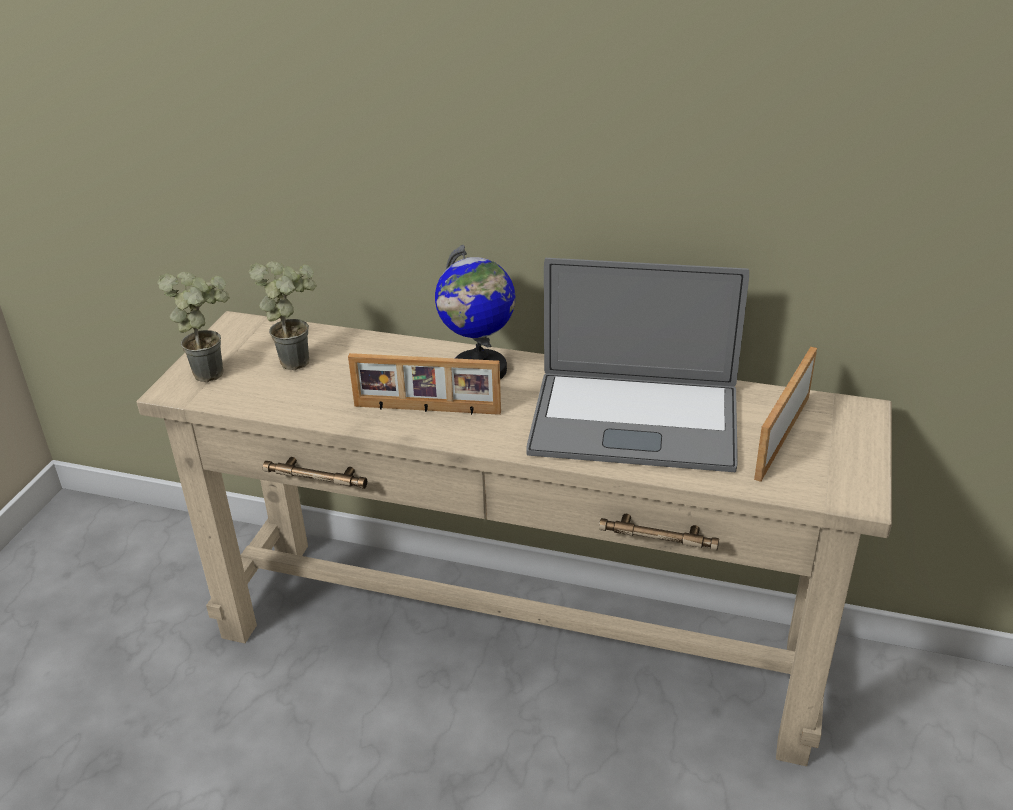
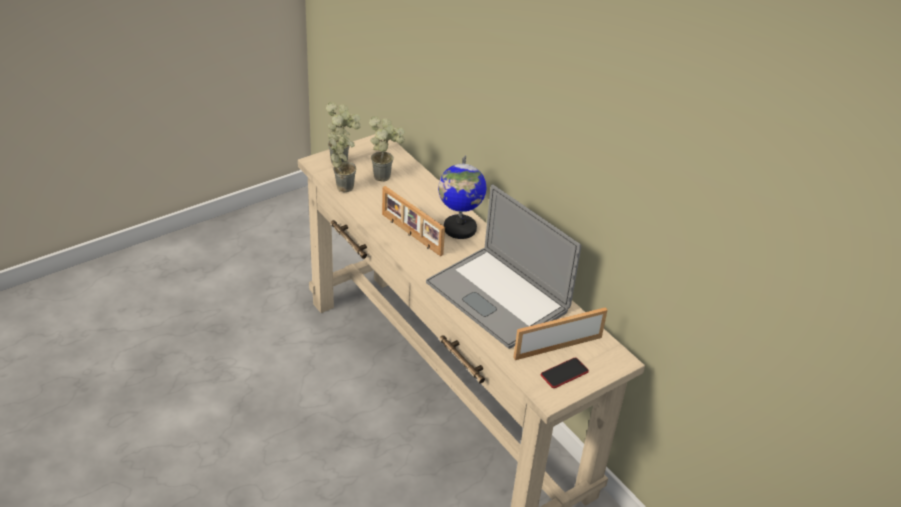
camera: 35 degrees right, 5 degrees up
(249, 399) = (342, 185): none -> potted plant
(833, 461) = (564, 373): none -> phone

